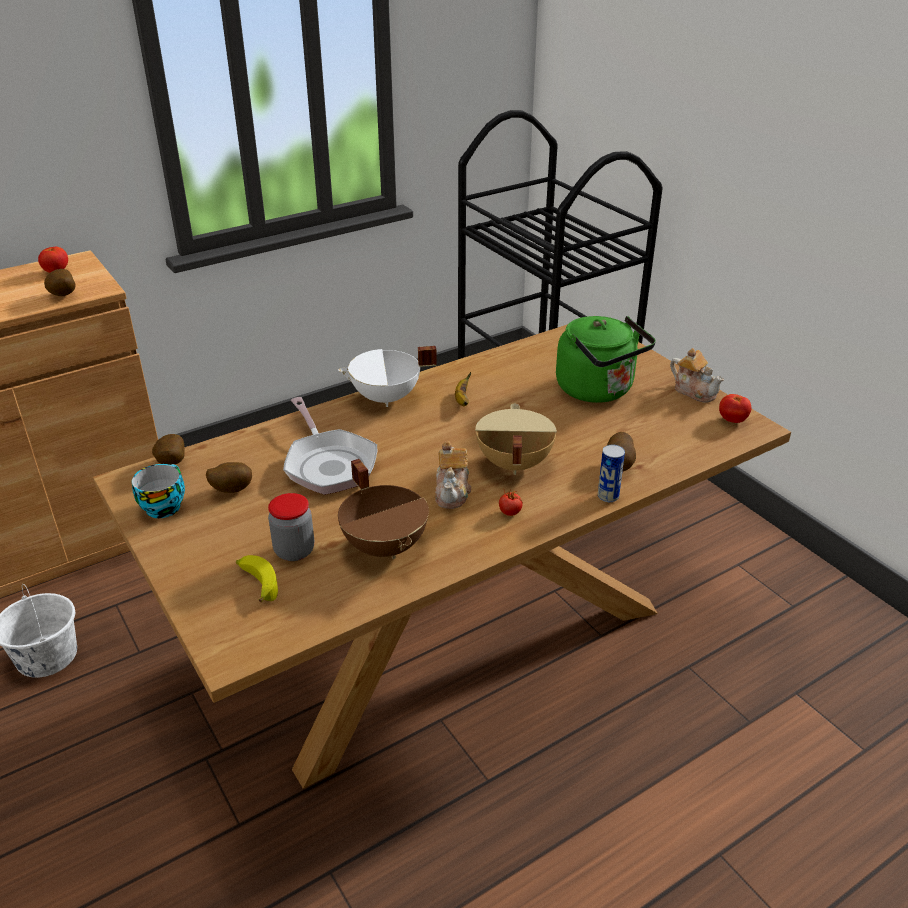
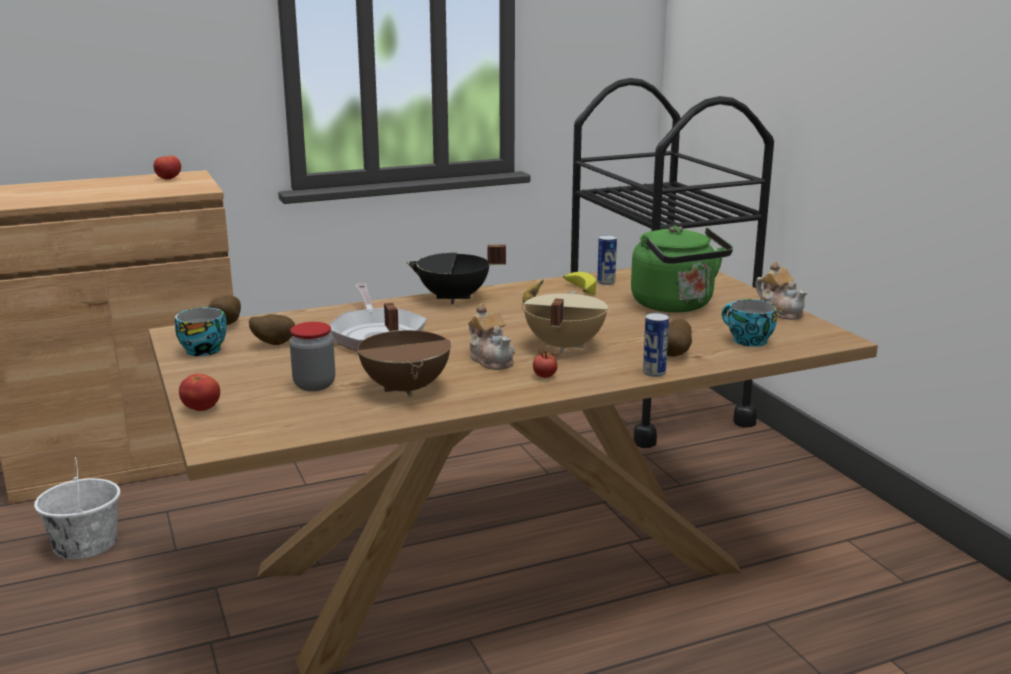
camera: 10 degrees right, 15 degrees down
(63, 296) = (166, 191): potato -> none
(257, 583) = (267, 402): banana -> banana (579, 289)
(386, 398) = (454, 298): white cooking pot -> black cooking pot
(452, 492) = (491, 359): teapot -> teapot turned 45 degrees counterclockwise
(523, 359) = (606, 282): none -> can
(677, 438) = (747, 341): none -> cup
(732, 420) = (814, 333): tomato -> tomato (201, 409)

